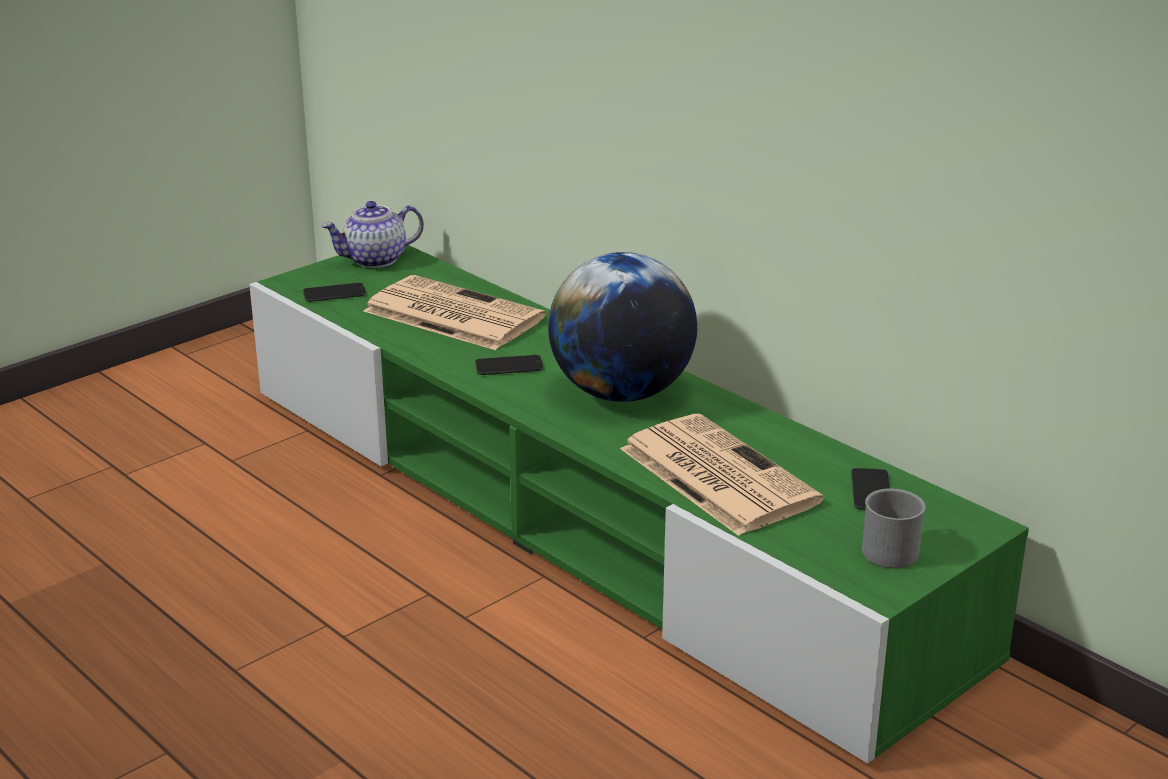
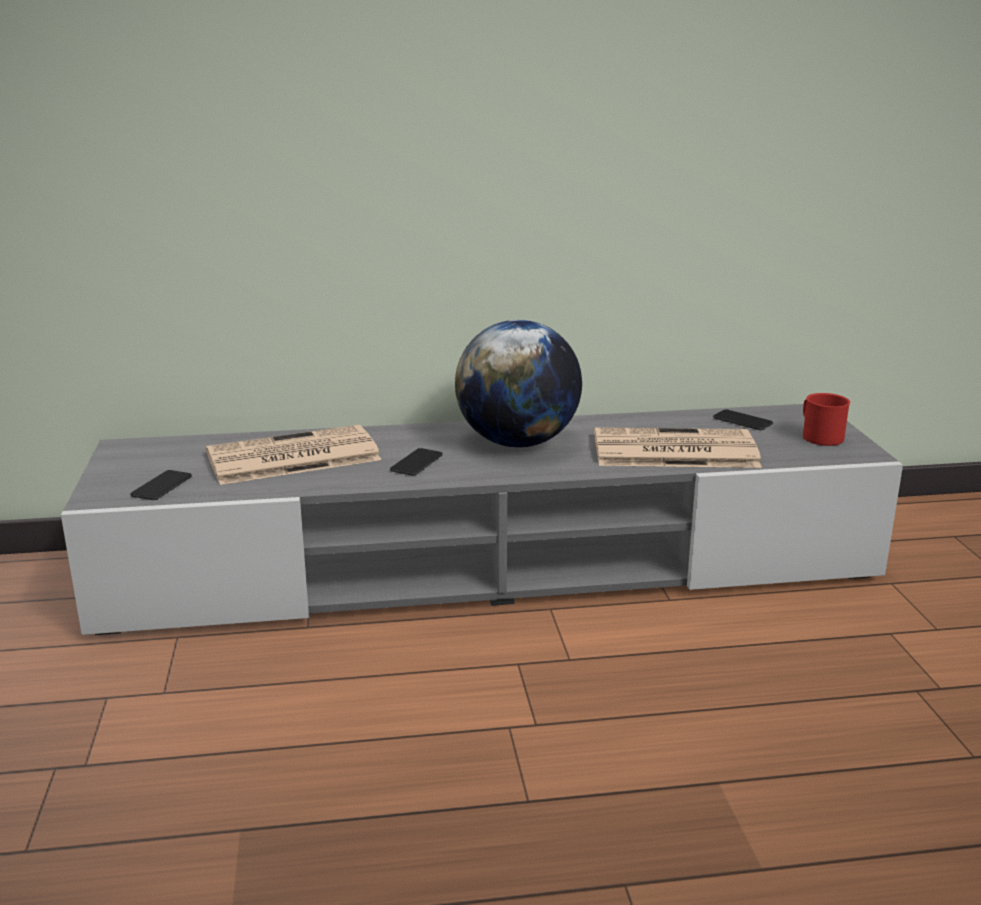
camera: 55 degrees left, 5 degrees down
(375, 260) = (131, 456): teapot -> none
(585, 517) = (492, 567): green tv stand -> grey tv stand
(895, 548) = (819, 436): grey mug -> red mug

